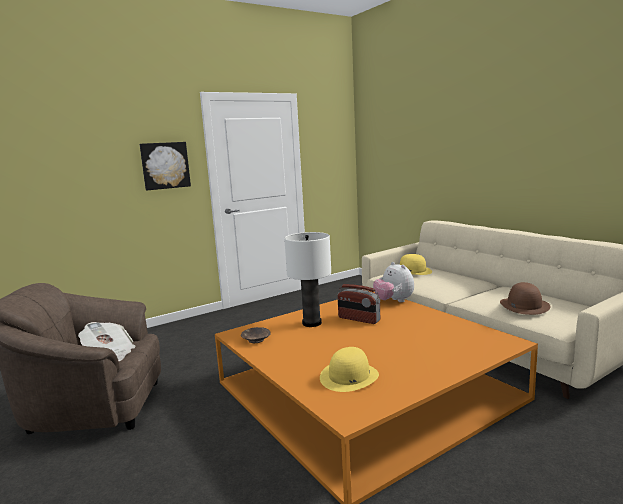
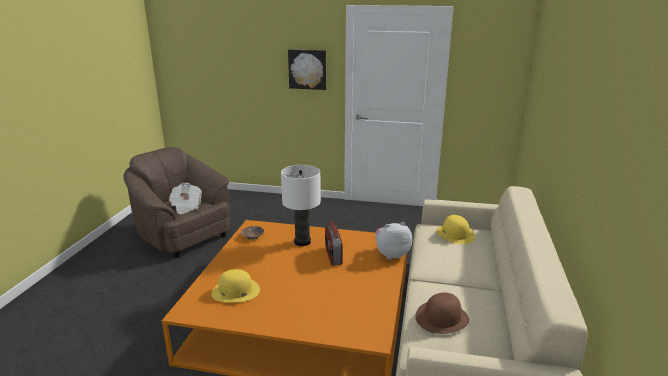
camera: 45 degrees right, 10 degrees up
(394, 301) = (391, 254): plush toy -> plush toy turned 60 degrees clockwise

